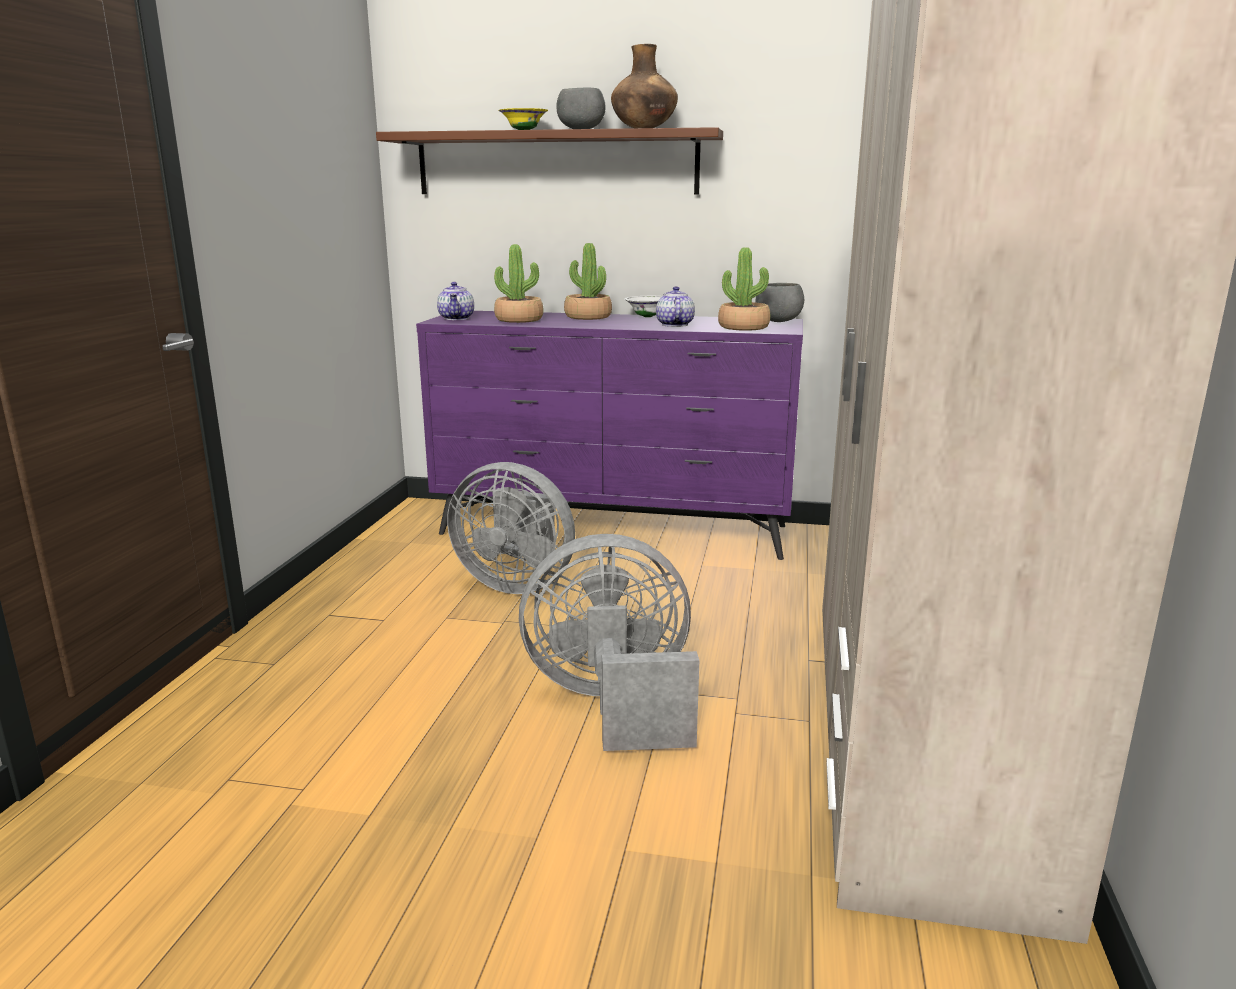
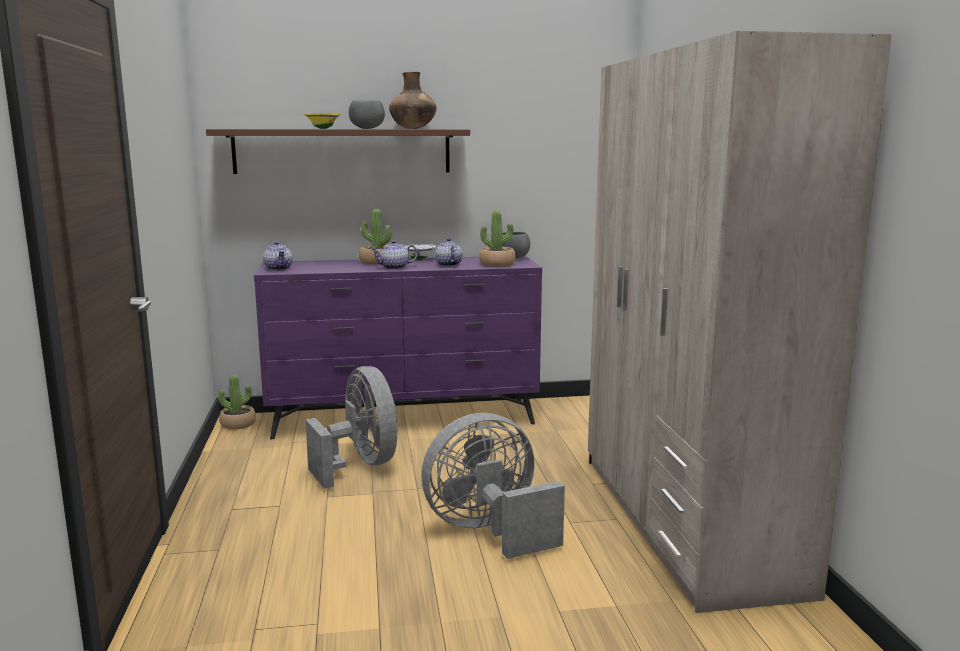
camera: 20 degrees left, 5 degrees down
(516, 583) = (361, 465): grey fan -> grey fan turned 120 degrees counterclockwise
(519, 320) = (329, 267): potted plant -> potted plant (238, 424)
(598, 324) = (394, 268): none -> teapot

